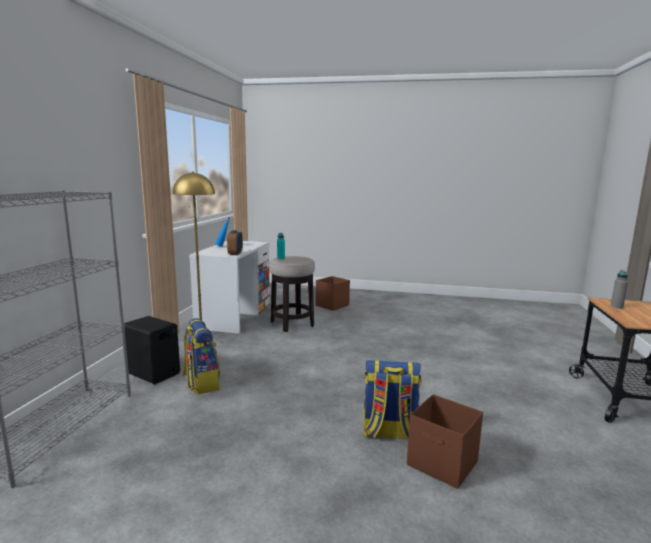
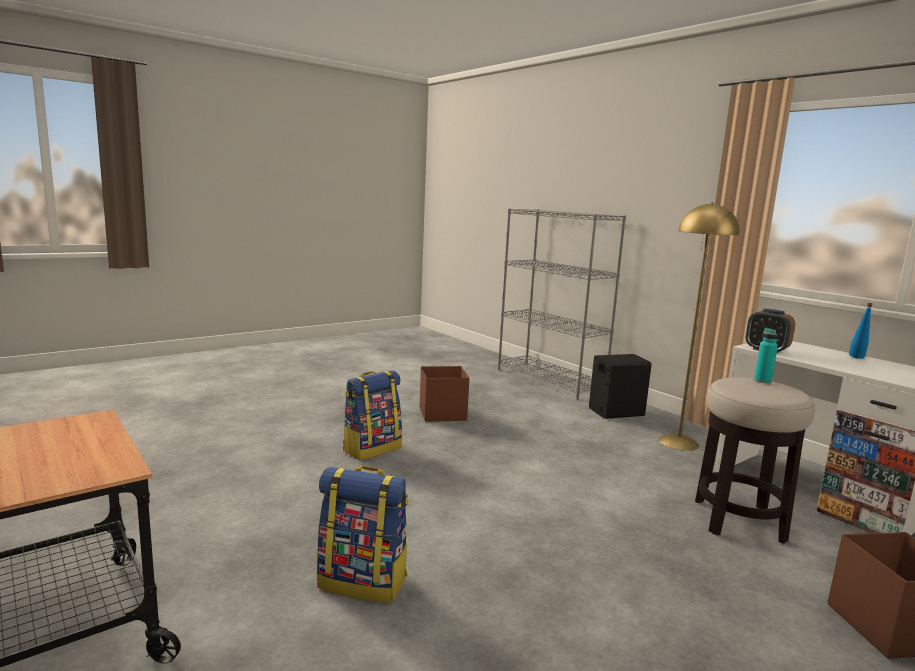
camera: 130 degrees right, 0 degrees up
(201, 383) = (569, 420): backpack -> backpack (363, 581)
(443, 464) = (307, 446): brown storage box -> brown storage box (441, 414)
(616, 306) = (96, 456): grey bottle -> none

